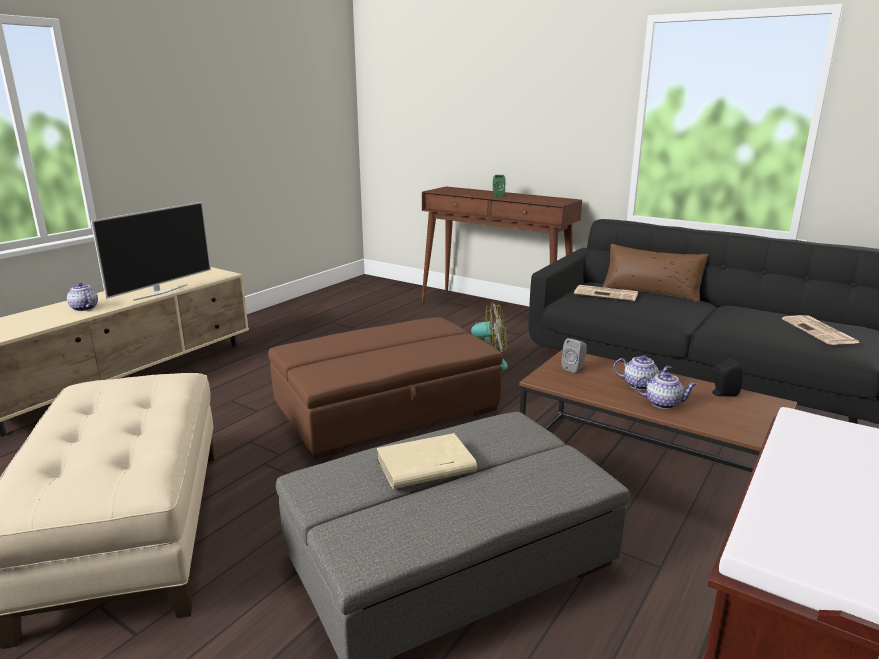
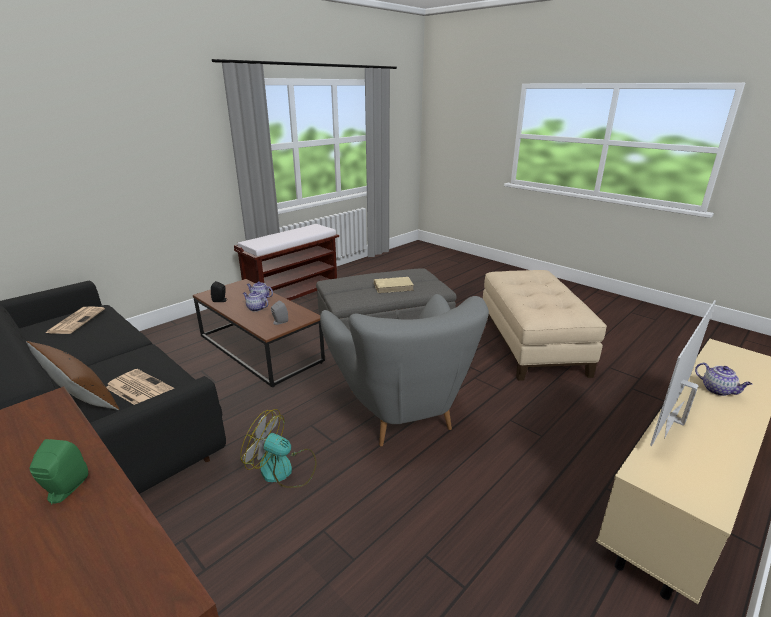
camera: 170 degrees left, 5 degrees up
(386, 408) = (401, 411): brown ottoman -> grey armchair

